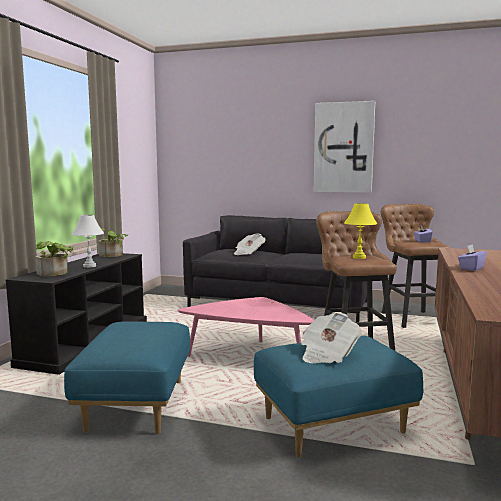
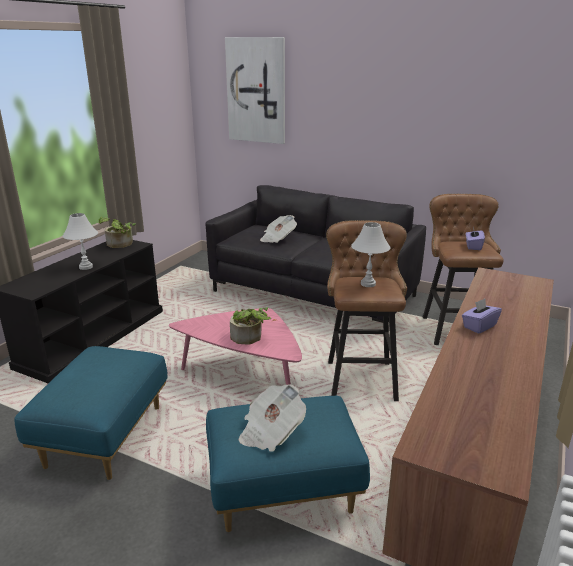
camera: 10 degrees right, 15 degrees up
(55, 273) = (44, 280): potted plant -> potted plant (249, 338)
(343, 148) = (401, 112): picture -> picture (256, 91)
(359, 257) = (368, 284): yellow table lamp -> white table lamp

